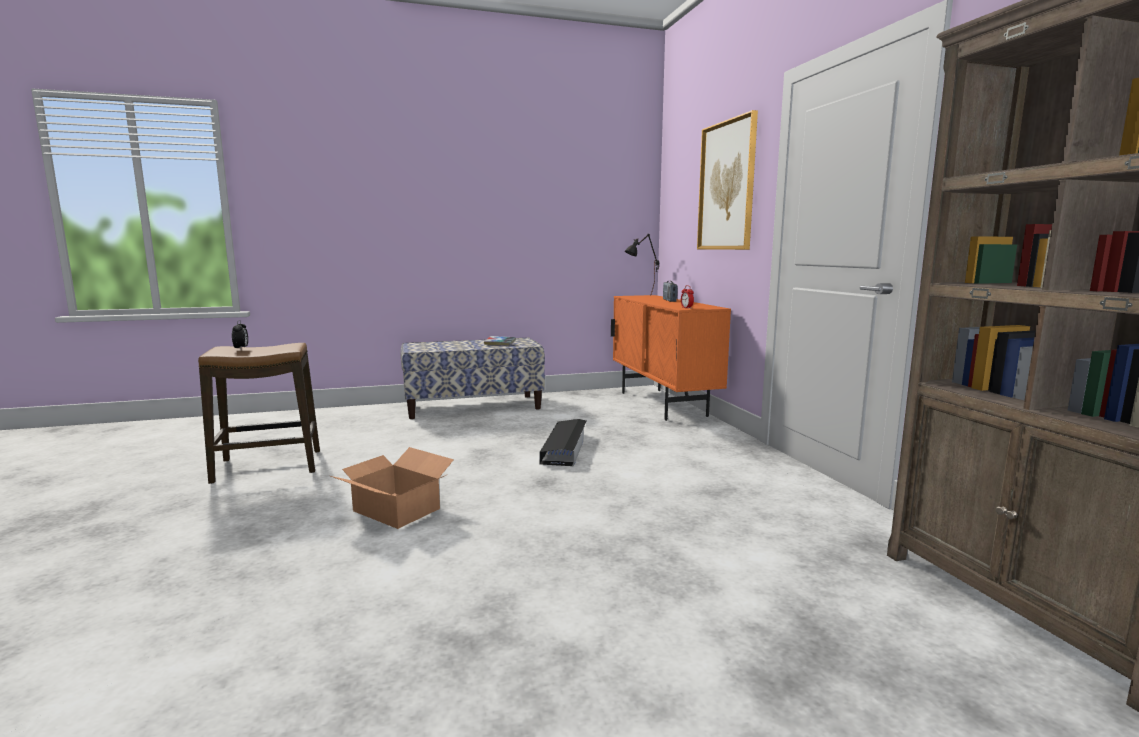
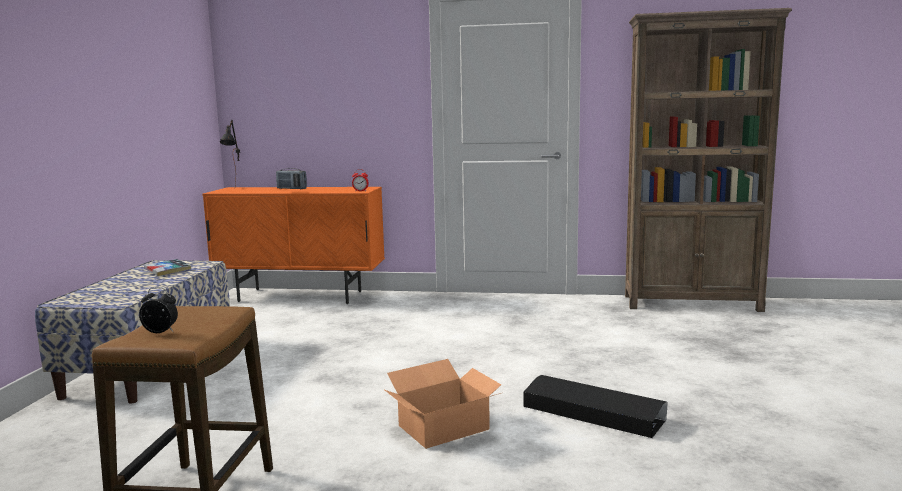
camera: 65 degrees left, 0 degrees up
(565, 448) = (366, 346): black storage box -> black storage box (592, 413)
(727, 186) = (355, 76): picture -> none

